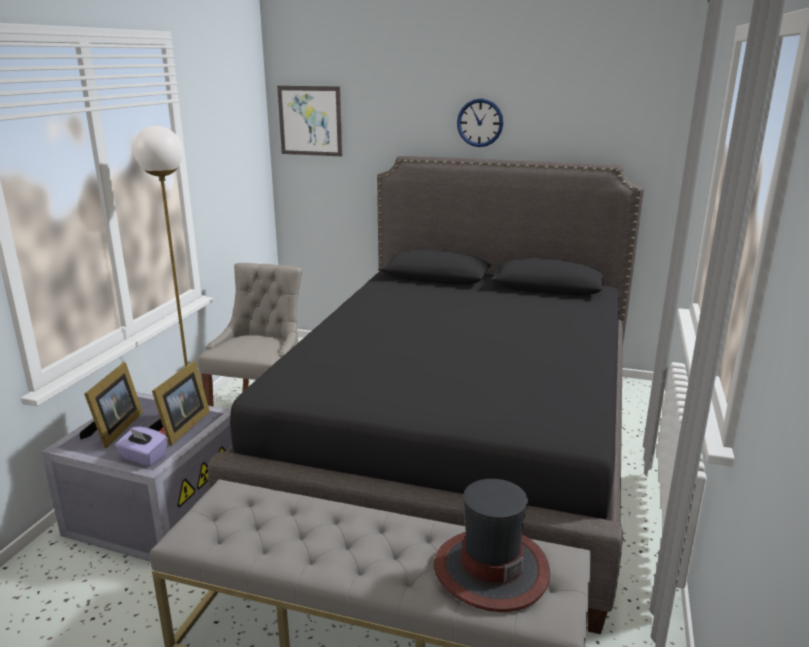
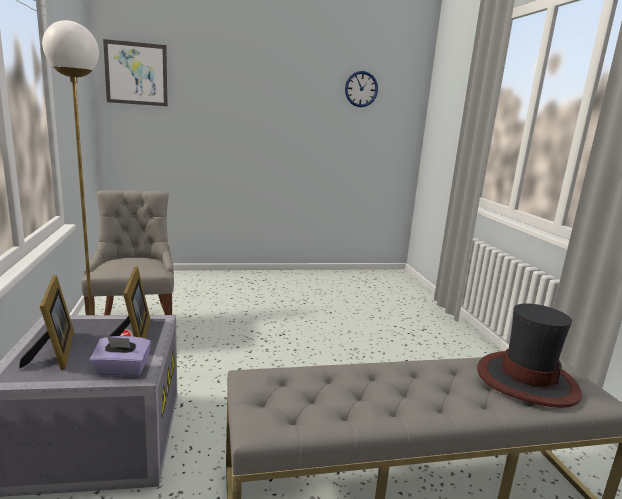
camera: 30 degrees left, 5 degrees down
(460, 446) = (326, 326): black bed -> none
(480, 122) = (285, 84): wall clock -> wall clock (361, 89)

